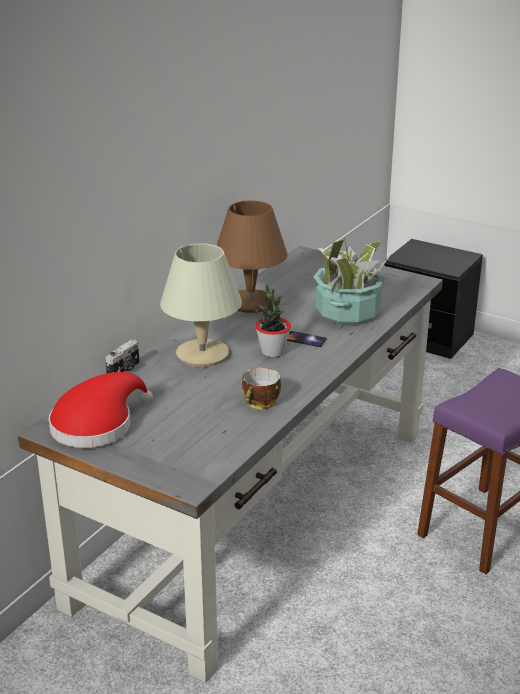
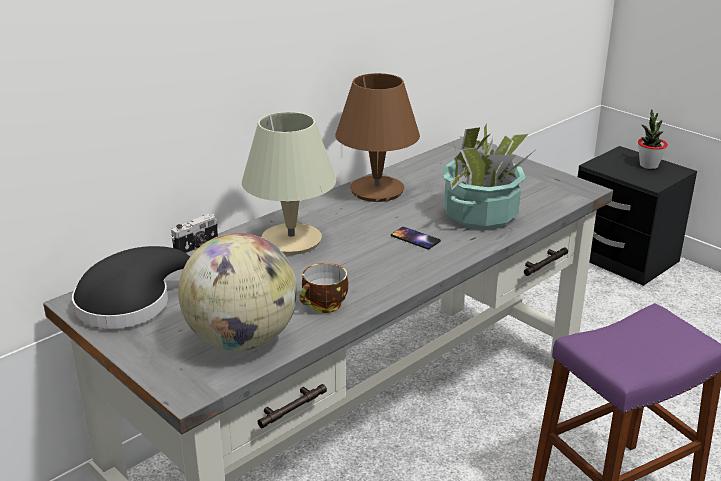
camera: 15 degrees right, 0 degrees up
(97, 424) = (131, 303): red hat -> black hat
(210, 440) = (242, 340): none -> globe
(272, 352) = (371, 248): potted plant -> potted plant (648, 165)

